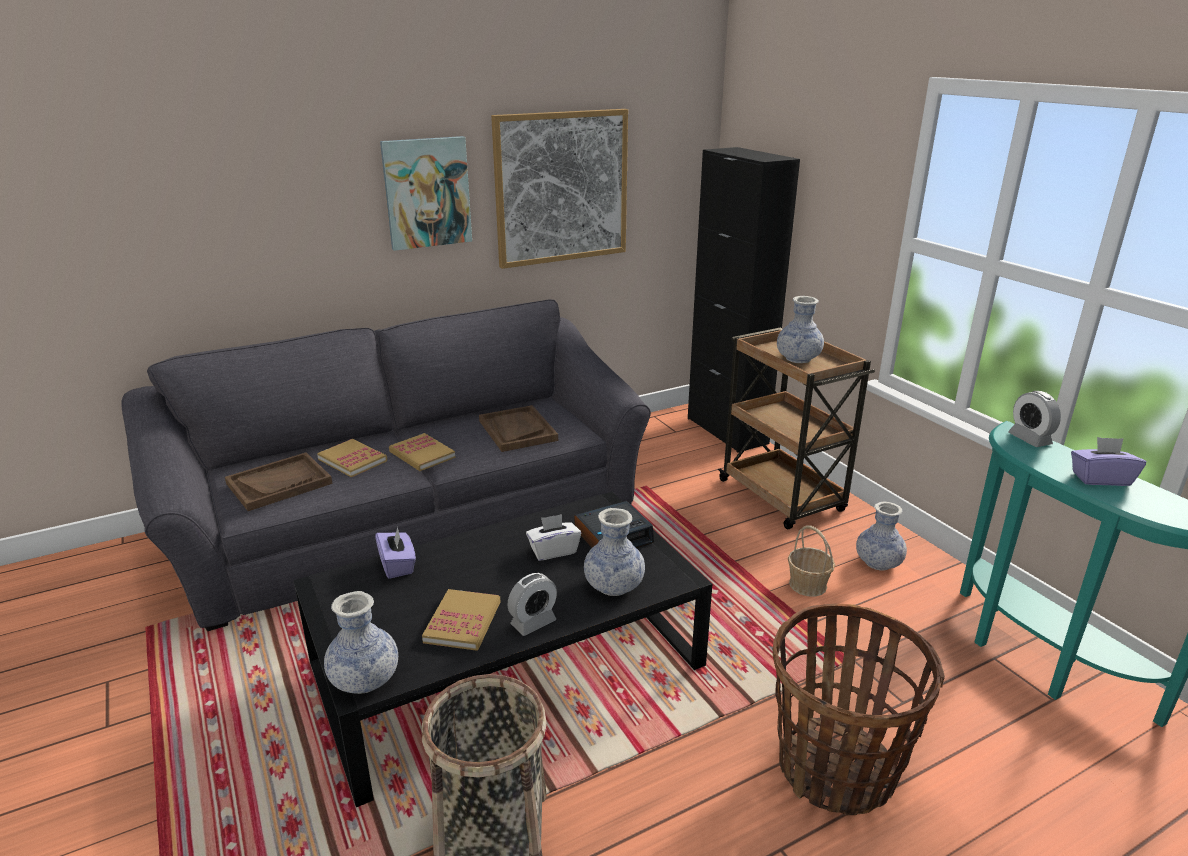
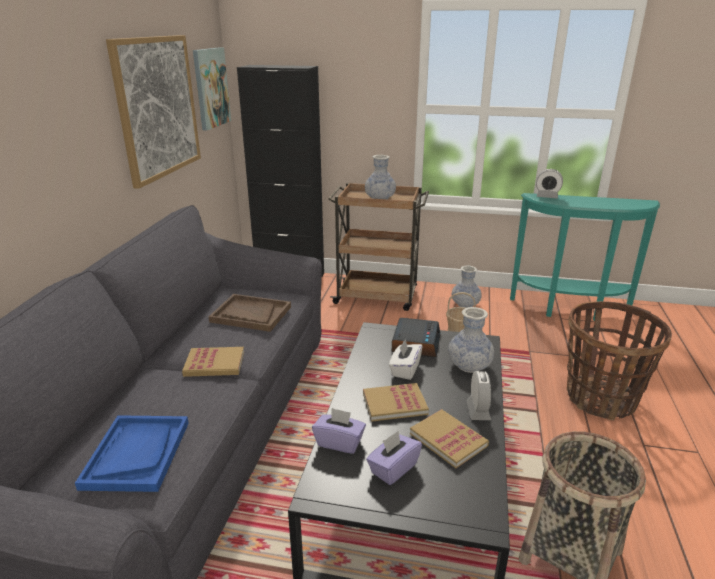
camera: 50 degrees left, 0 degrees up
(279, 483) = (137, 454): brown tray -> blue tray
(352, 460) = (166, 399): book -> book (394, 404)
(364, 680) = (475, 516): vase -> none
(427, 193) = (74, 122): picture -> picture (210, 88)
(1100, 478) = (596, 201): purple tissue box -> purple tissue box (393, 468)

